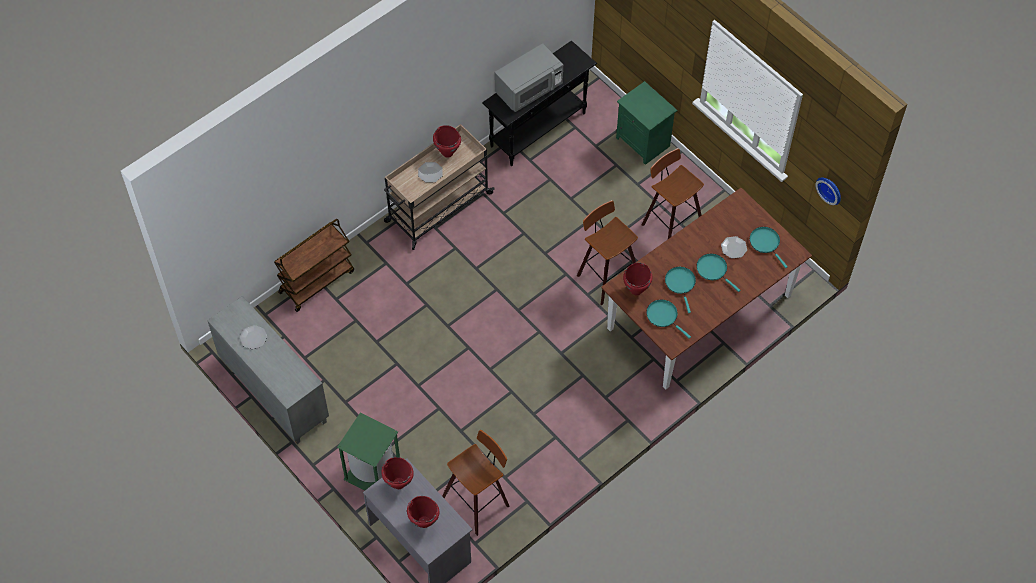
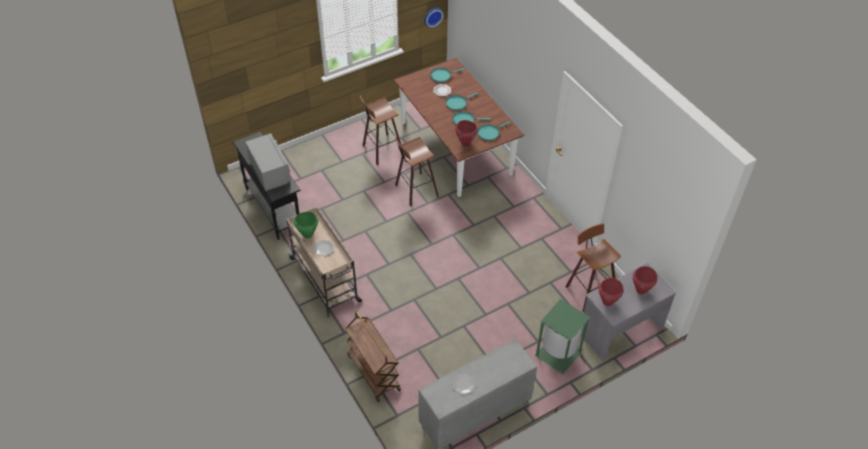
camera: 80 degrees left, 10 degrees down
(447, 152) = (307, 235): red cooking pot -> green cooking pot
(644, 142) = (306, 152): green nightstand -> none

